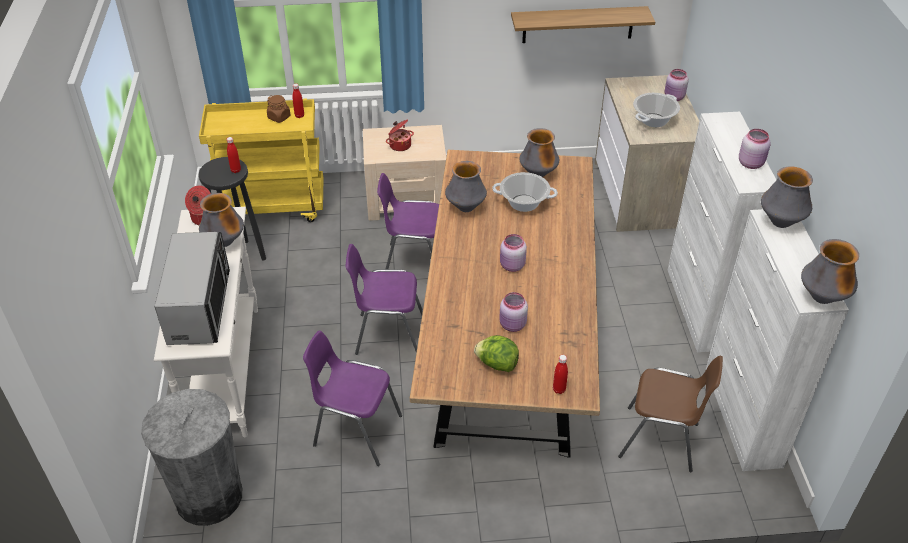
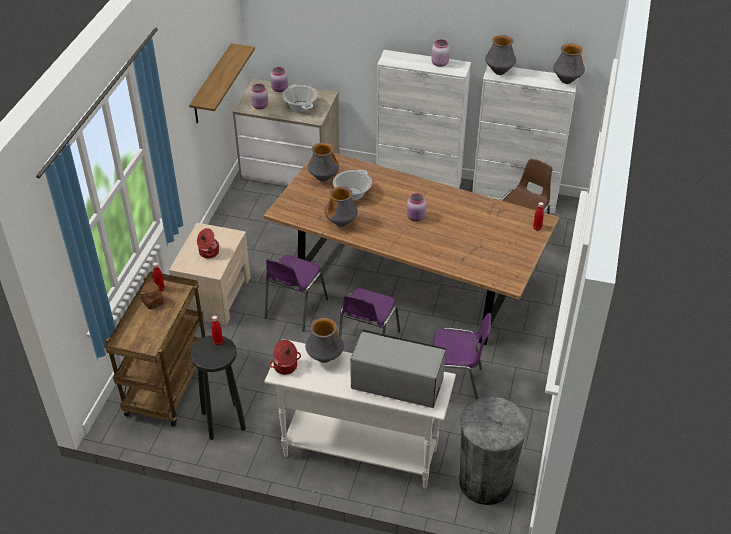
camera: 70 degrees left, 0 degrees up
(274, 207) = (167, 385): yellow cart -> brown cart
(355, 430) = (454, 383): purple chair -> purple chair turned 120 degrees counterclockwise
(496, 364) = (505, 249): lettuce -> none
(512, 325) = (473, 232): pink jar -> pink jar (260, 106)

